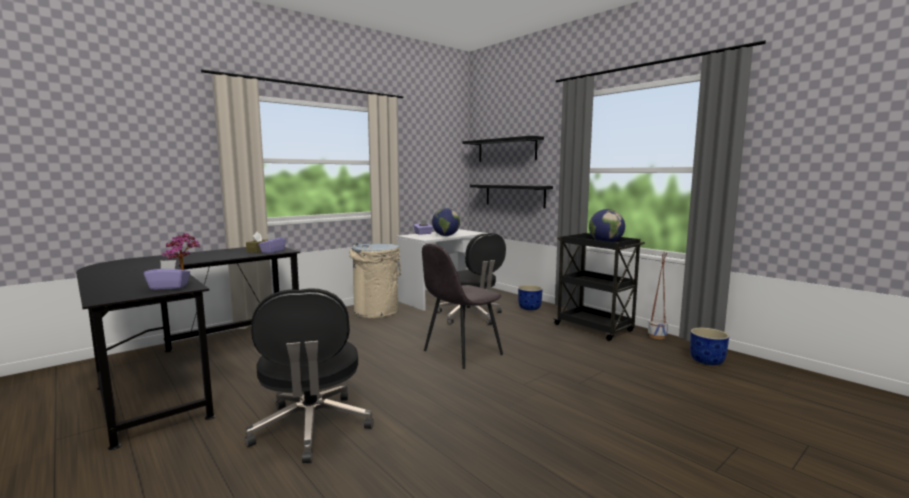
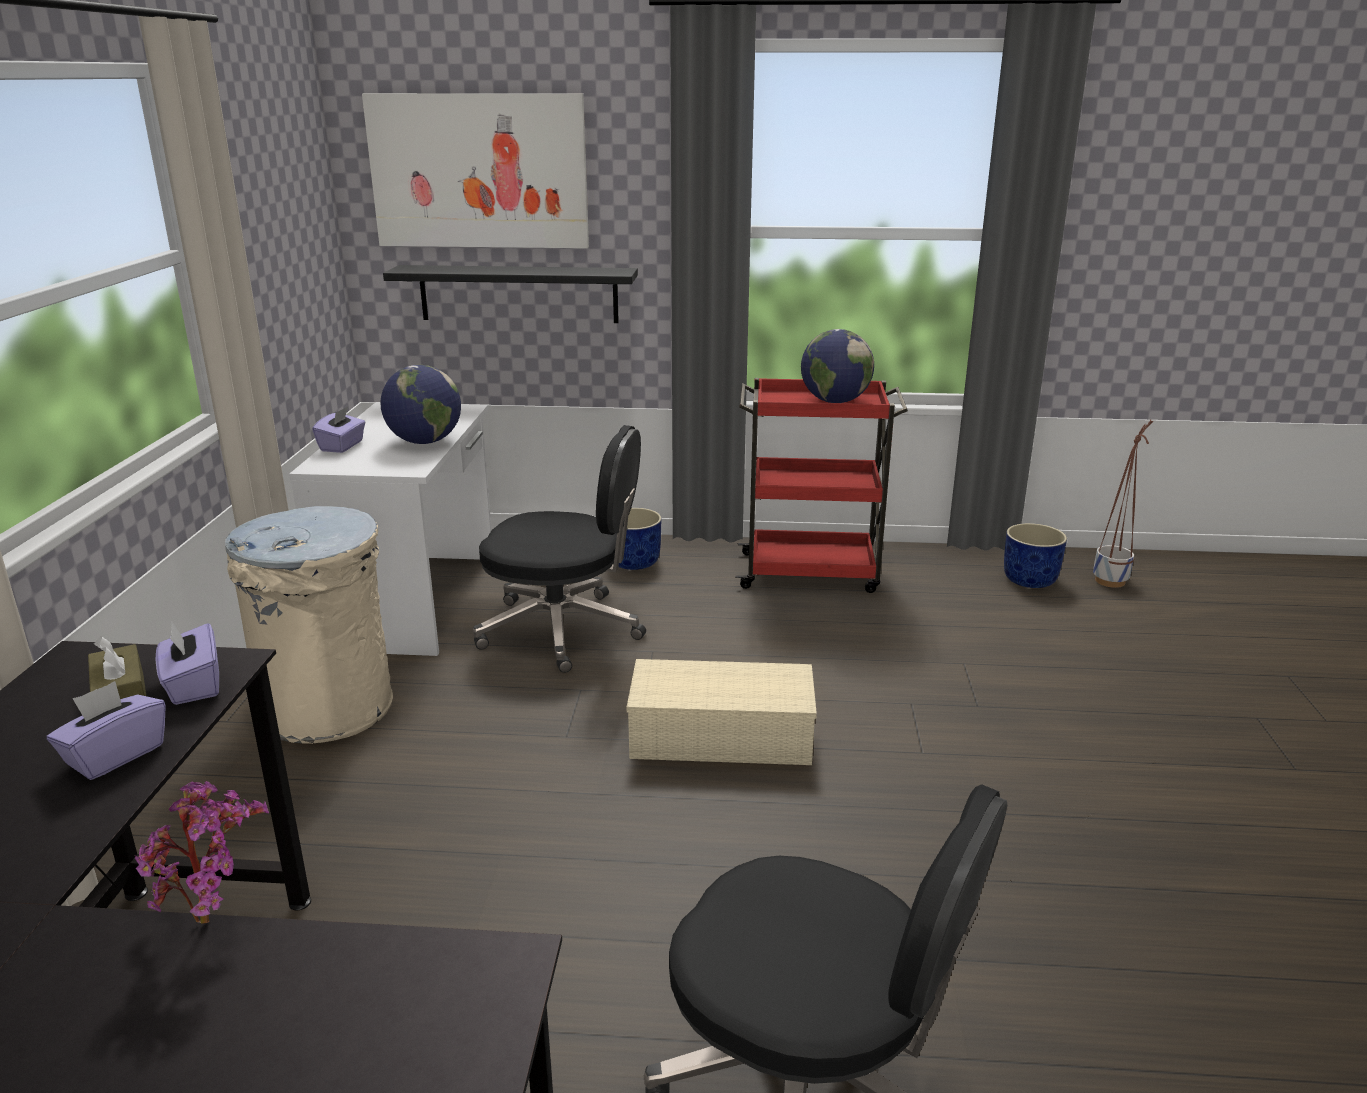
camera: 45 degrees left, 15 degrees up
(169, 287) = (433, 1008): purple tissue box -> purple tissue box (115, 755)
(461, 353) = (718, 737): grey chair -> beige storage box
(506, 150) = (479, 171): black shelf -> picture
(595, 328) = (811, 572): black cart -> red cart
(657, 336) = (911, 554): planter -> planter (1110, 581)

